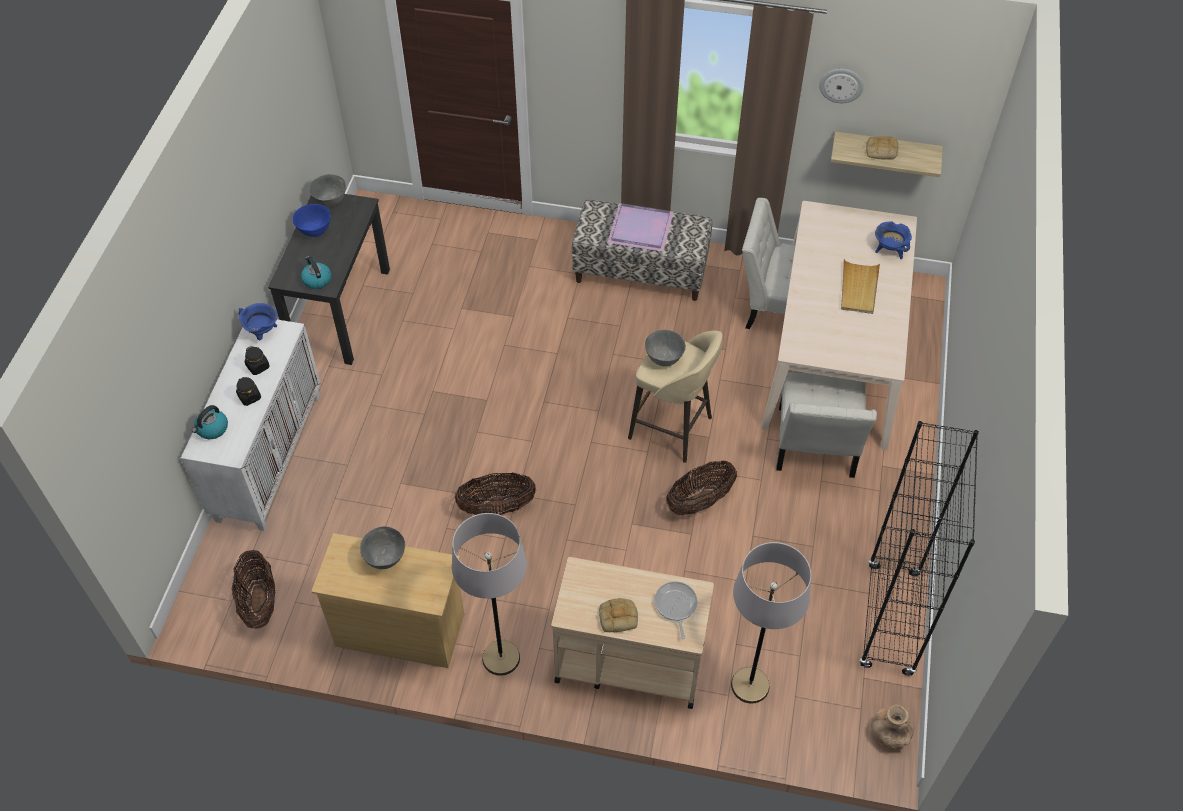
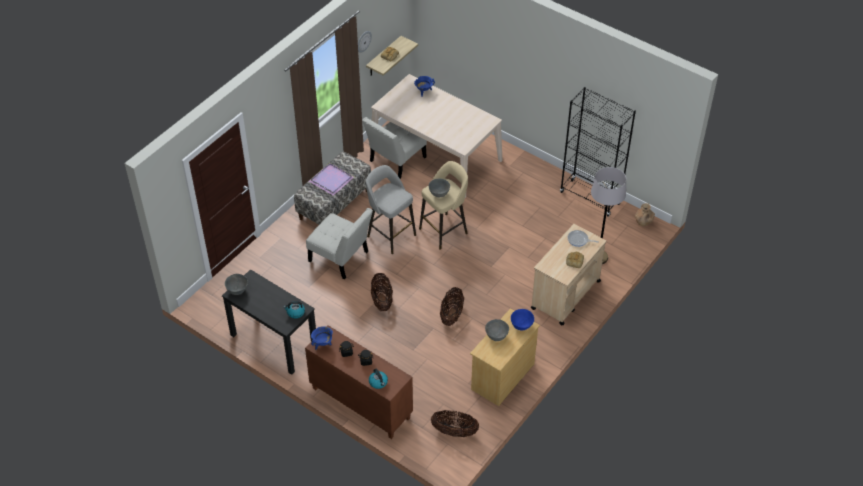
camera: 65 degrees left, 5 degrees down
(268, 456) = (360, 403): white cabinet -> brown cabinet
(315, 231) = (256, 303): blue bowl -> blue bowl (521, 326)
(501, 658) = (539, 341): grey floor lamp -> none
(620, 363) = (390, 235): none -> grey stool
(699, 501) = (492, 237): basket -> basket (382, 301)
(815, 447) = (486, 184): white chair -> white chair (341, 258)
(858, 288) = (440, 111): beige tray -> none

